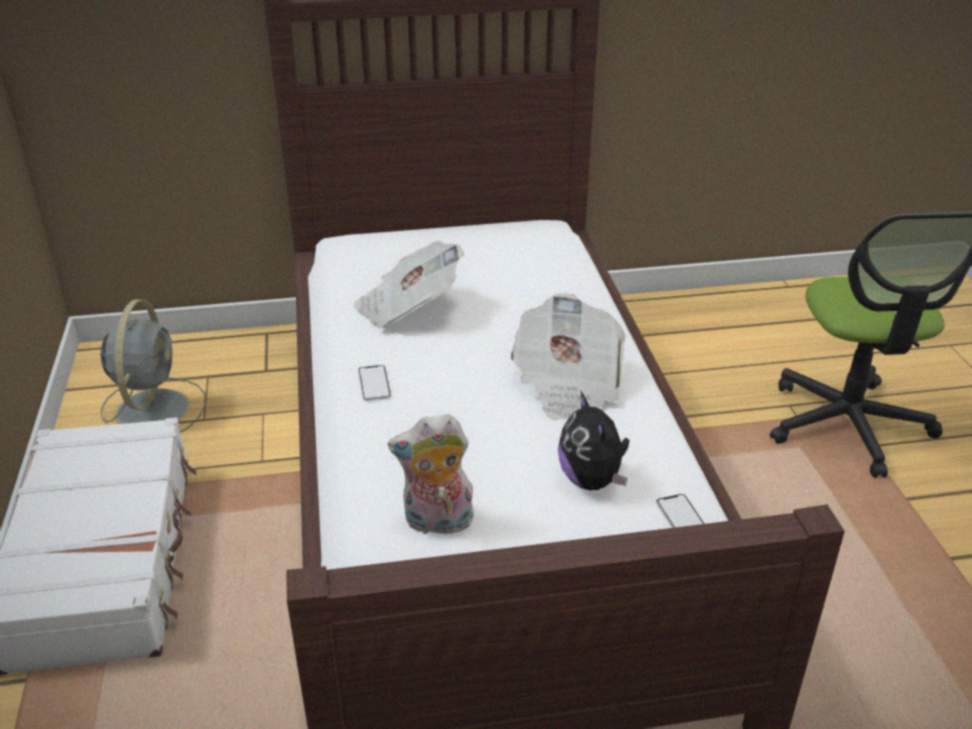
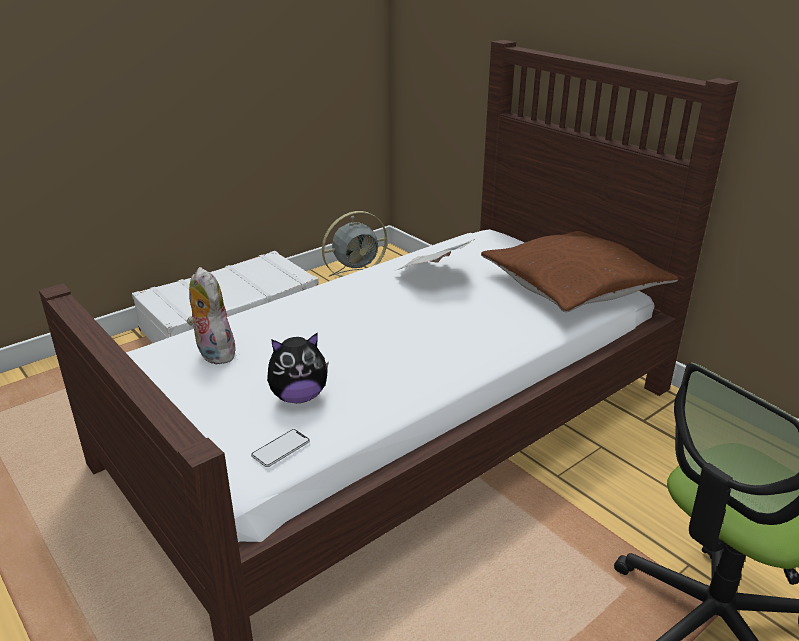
camera: 60 degrees right, 5 degrees down
(374, 384) = (336, 291): phone -> none
(516, 243) = (573, 285): none -> brown pillow
(567, 384) = (406, 356): newspaper -> none
(592, 480) = (299, 397): plush toy -> plush toy turned 150 degrees counterclockwise

